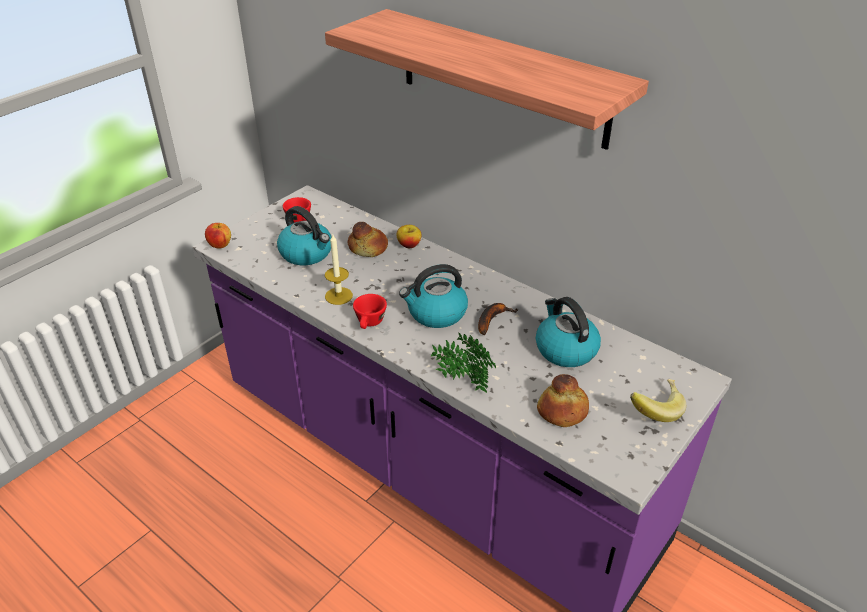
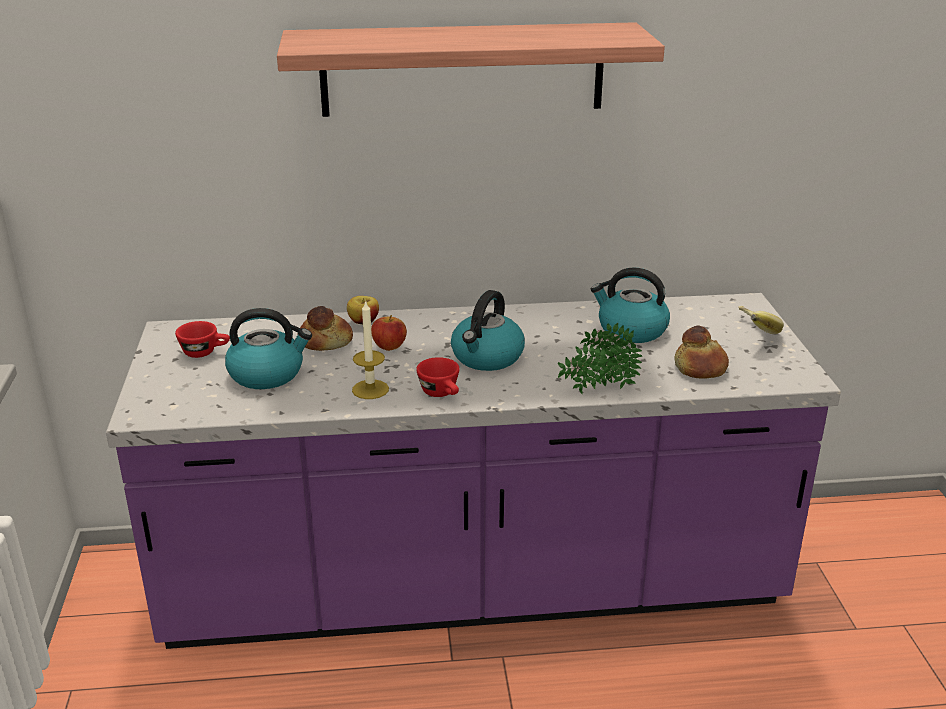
camera: 45 degrees left, 10 degrees down
(220, 245) = (143, 414): apple -> apple (389, 347)
(492, 319) = (541, 339): banana -> none

